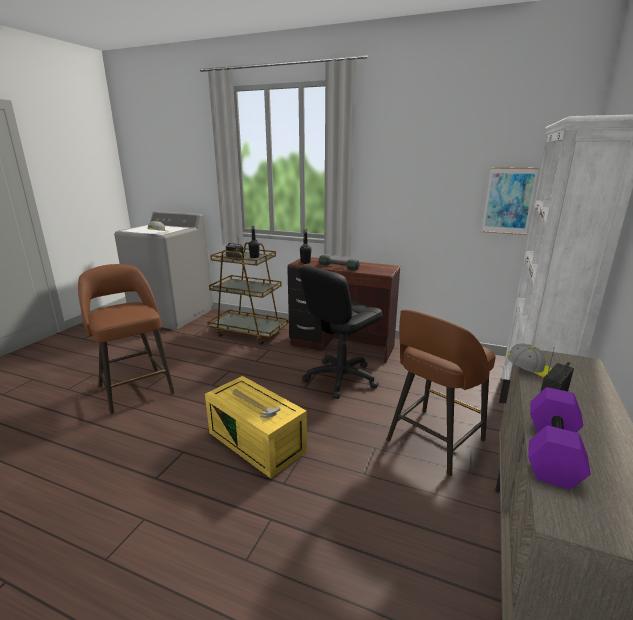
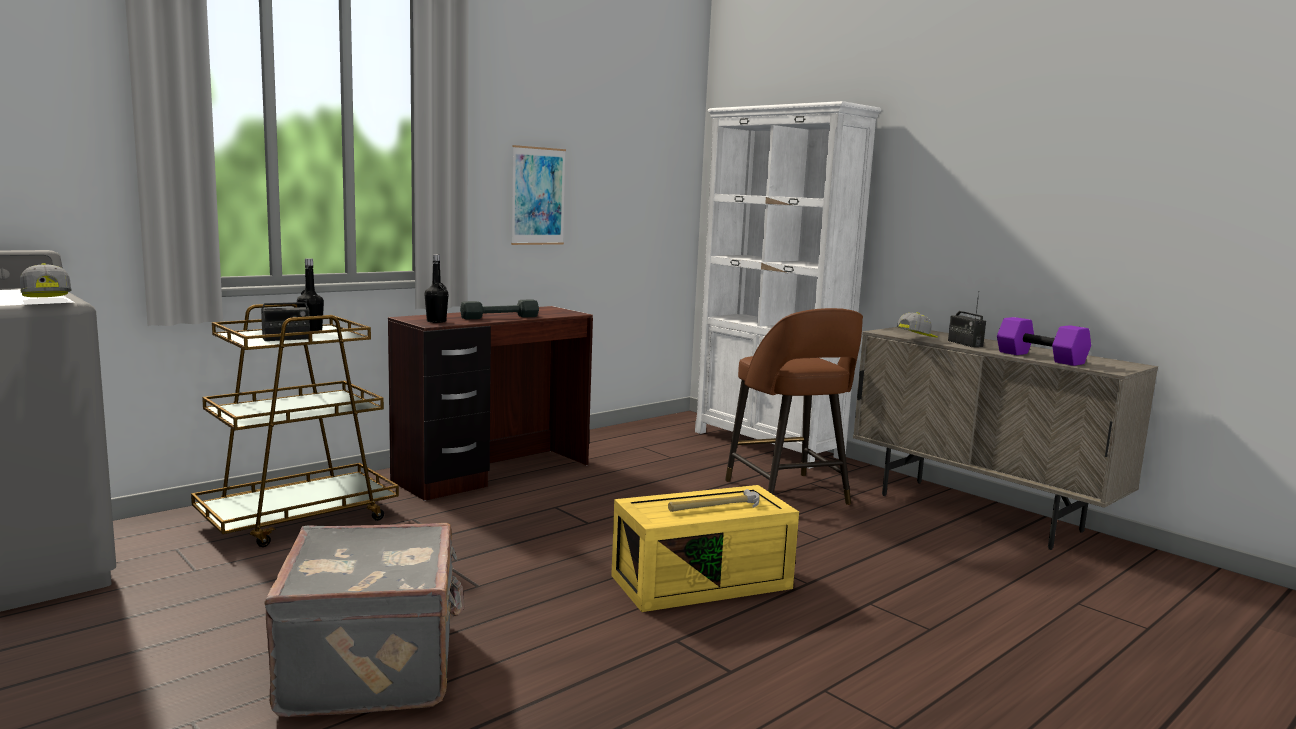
camera: 65 degrees left, 10 degrees down
(135, 388) = (374, 666): brown stool -> grey suitcase
(340, 378) = (592, 497): black office chair -> none
(508, 201) = (642, 200): picture -> picture (538, 196)

